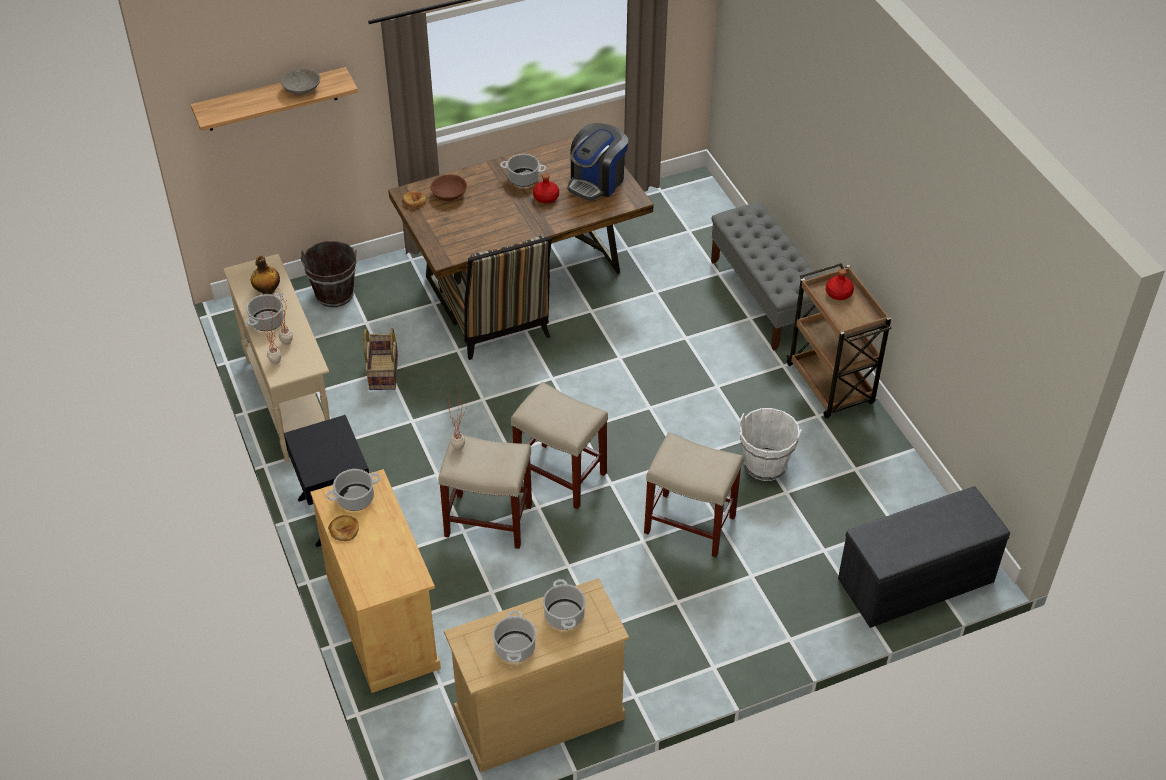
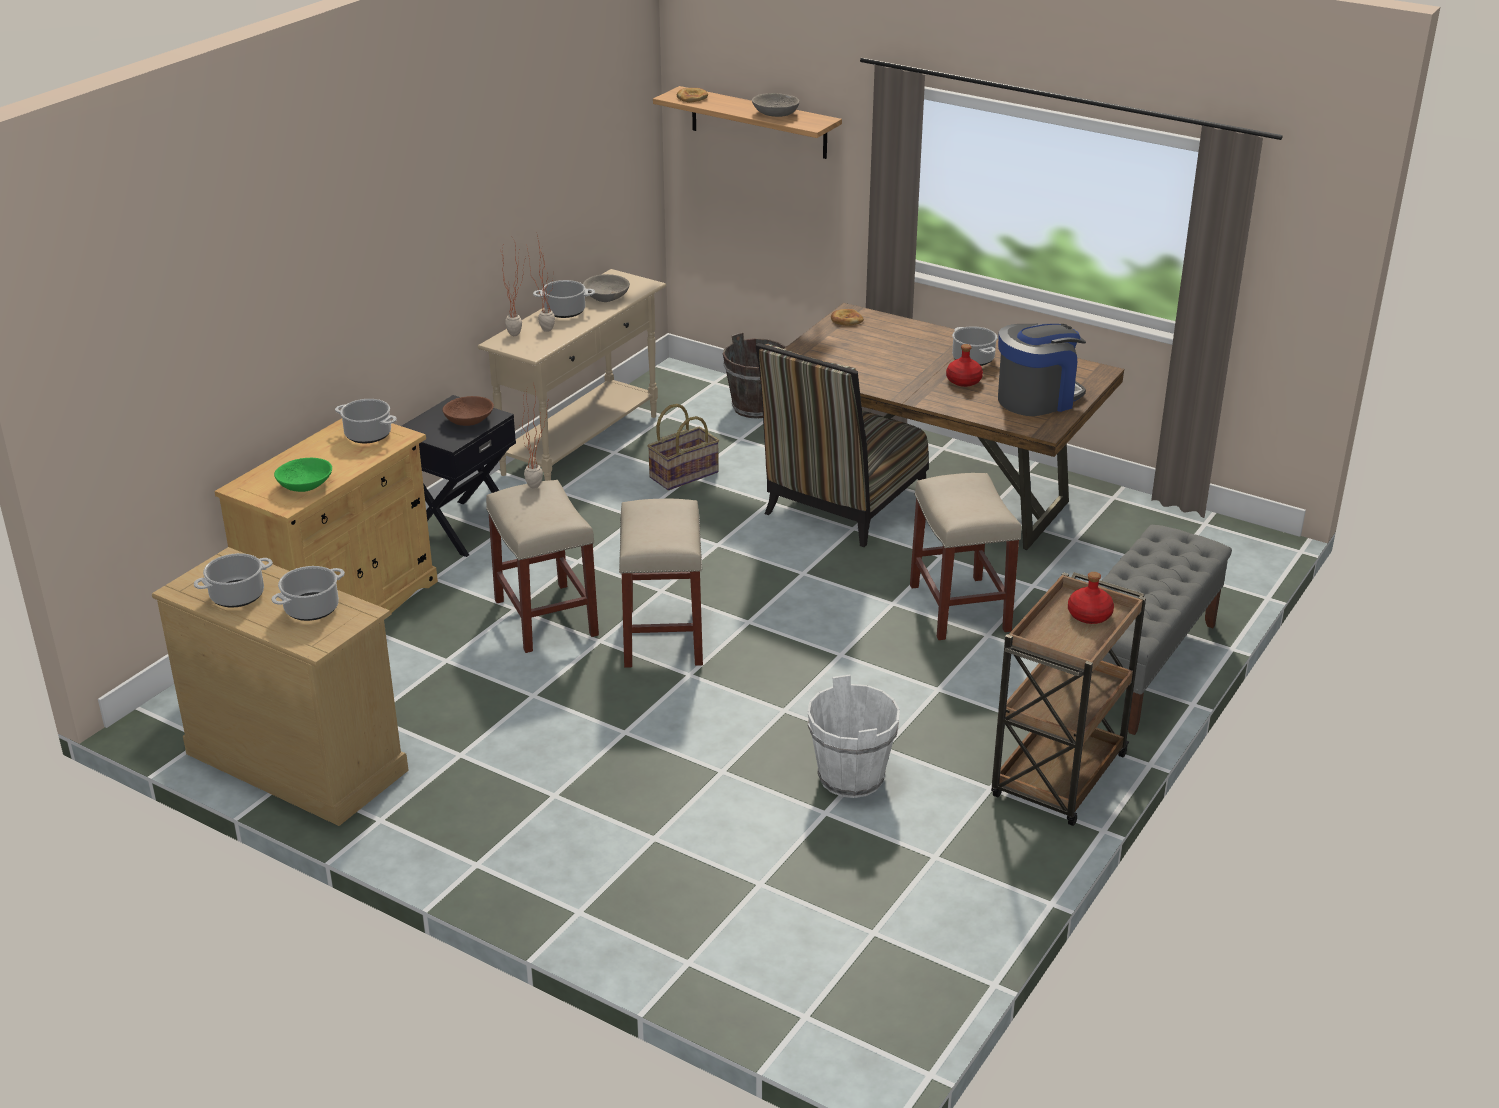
camera: 55 degrees right, 15 degrees down
(267, 291) = (606, 296): bottle -> grey bowl
(344, 529) = (319, 444): bread -> bread (692, 97)
(397, 559) = (305, 485): none -> green bowl
(449, 194) = (885, 332): brown bowl -> brown bowl (469, 420)
(597, 181) = (1037, 398): coffee machine -> coffee machine turned 150 degrees clockwise
(691, 524) = (688, 758): beige stool -> beige stool (960, 609)
(915, 582) = (791, 992): grey bench -> none

